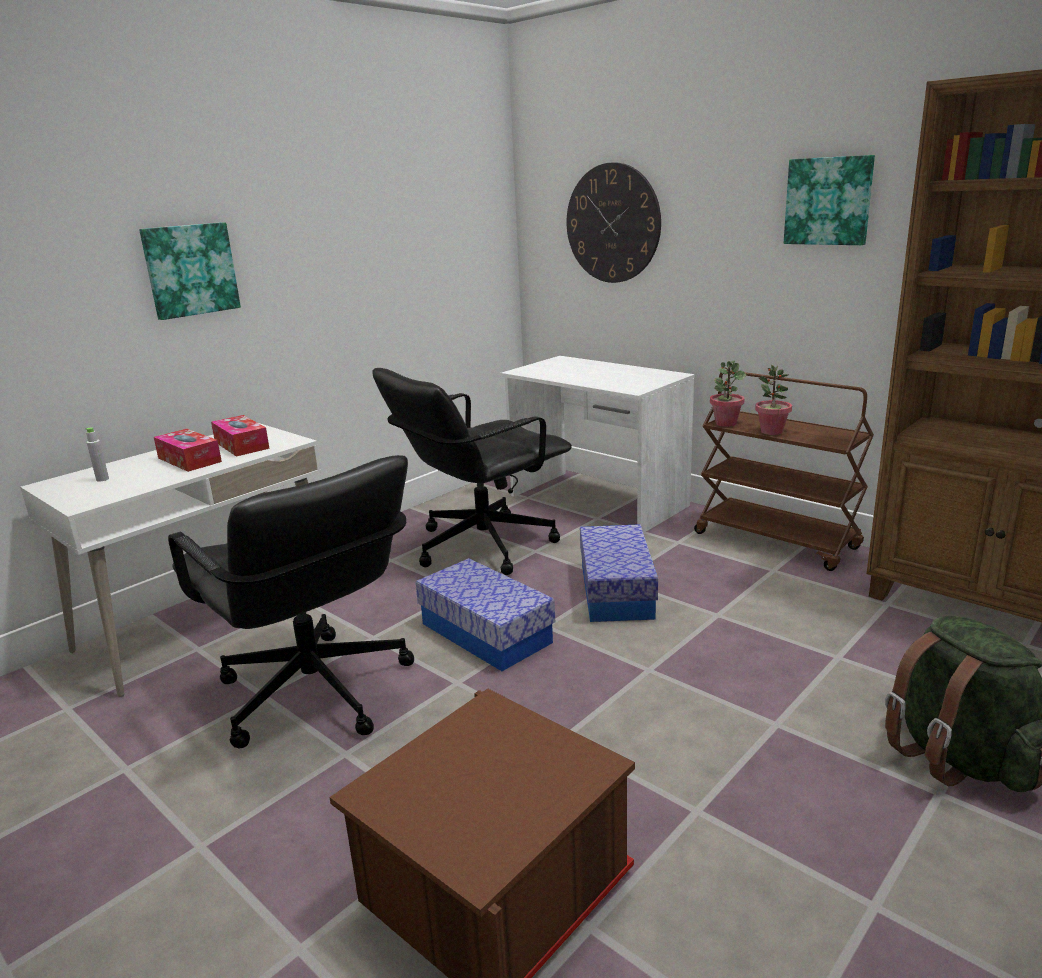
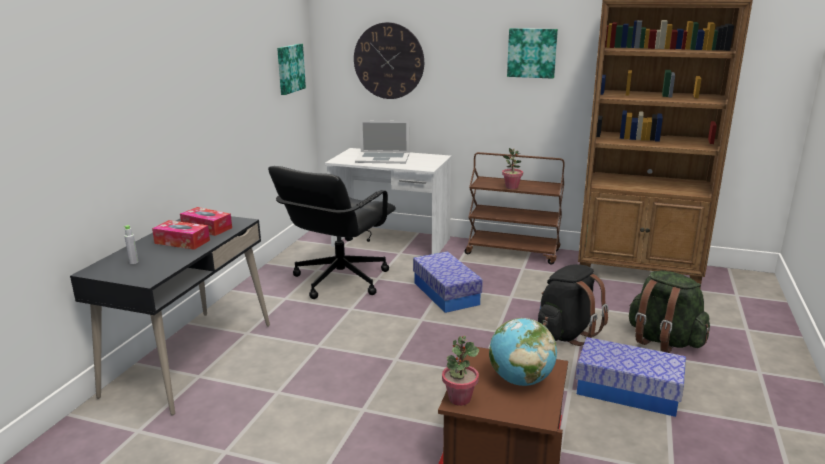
camera: 25 degrees left, 0 degrees up
(190, 270) = (153, 105): picture -> picture (289, 68)
(211, 622) = (190, 358): white desk -> black desk
(314, 693) = (311, 383): black office chair -> none
(486, 633) = (389, 330): storage box -> storage box (627, 391)
(513, 779) = (520, 380): none -> globe
(586, 371) = (382, 158): none -> laptop
(725, 423) = (482, 184): potted plant -> potted plant (459, 398)
(768, 700) = (566, 333): none -> black backpack

